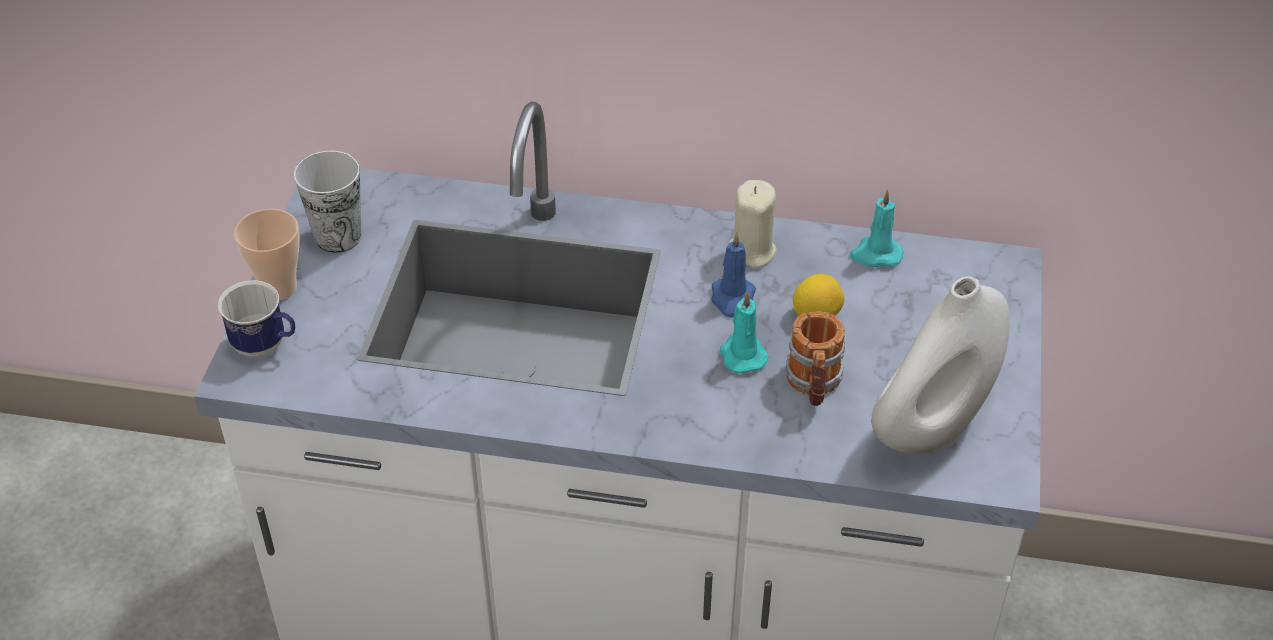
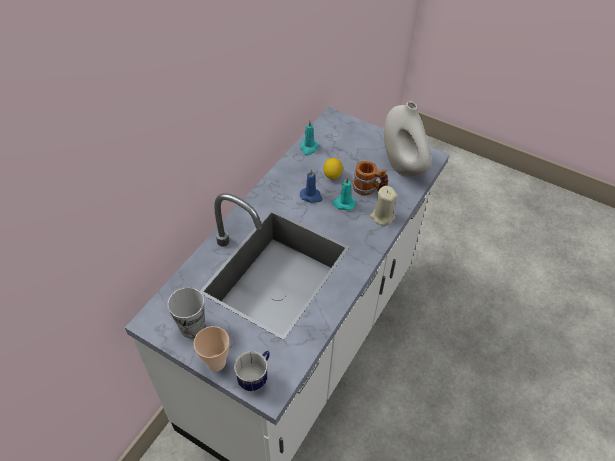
camera: 70 degrees left, 5 degrees up
(750, 251) = (287, 182): beige candle -> beige candle (382, 217)

